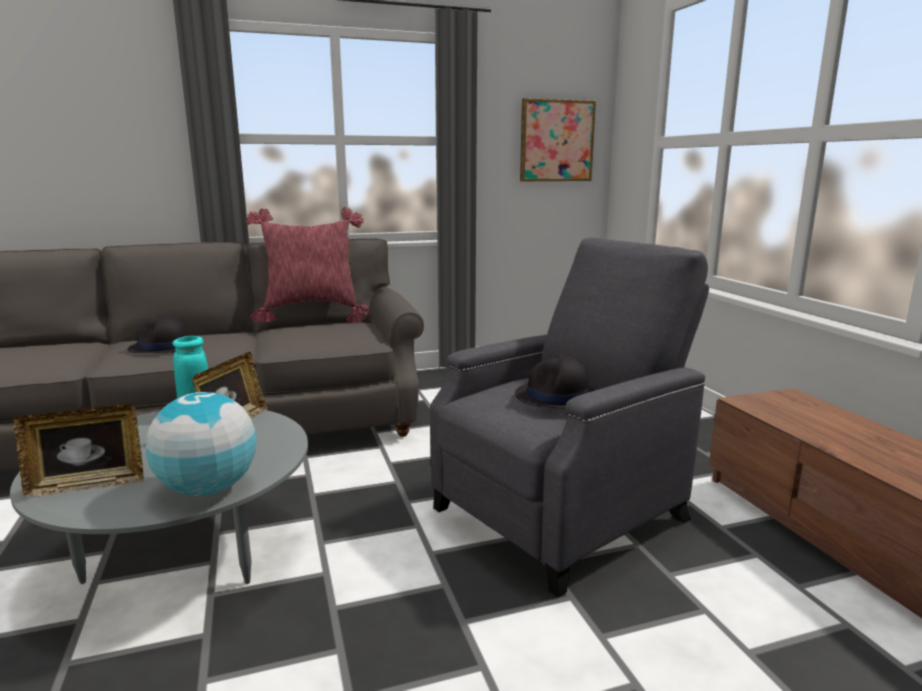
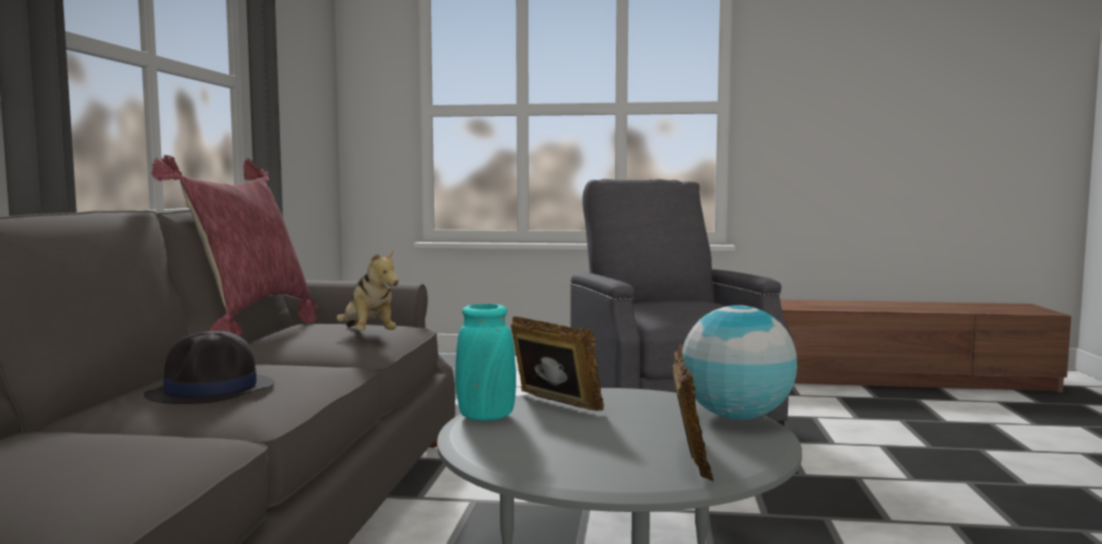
camera: 65 degrees left, 10 degrees down
(315, 341) = (368, 336): none -> plush toy
(556, 141) = (310, 100): picture -> none
(557, 397) = (692, 303): black hat -> none

